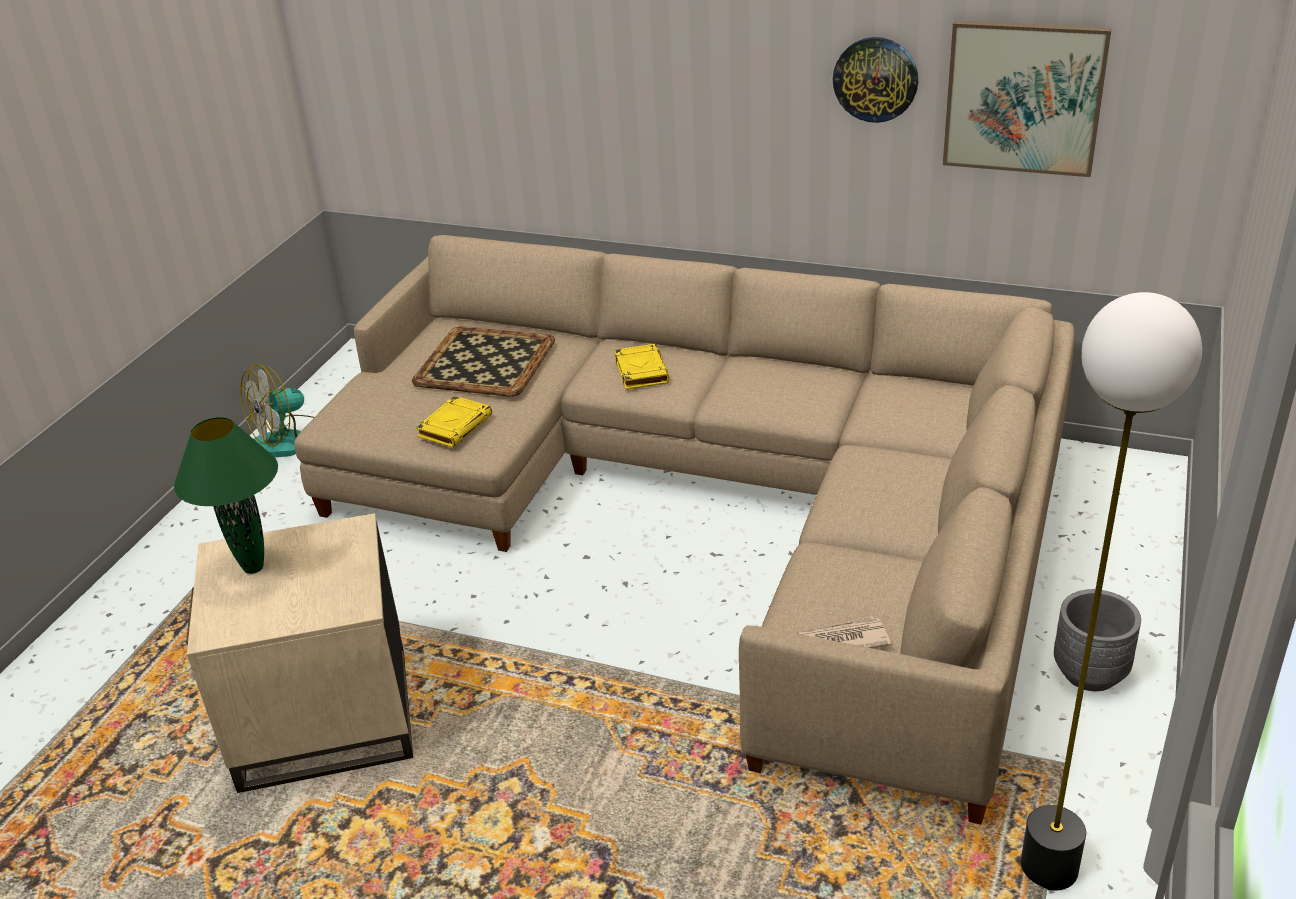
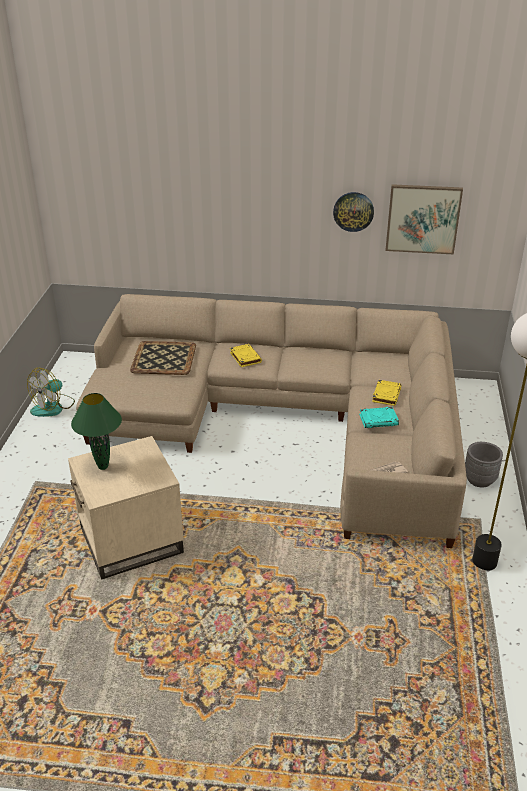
camera: 15 degrees left, 0 degrees up
(455, 426) = (162, 391): yellow book -> yellow book (386, 395)
(868, 521) = (379, 420): none -> turquoise book

